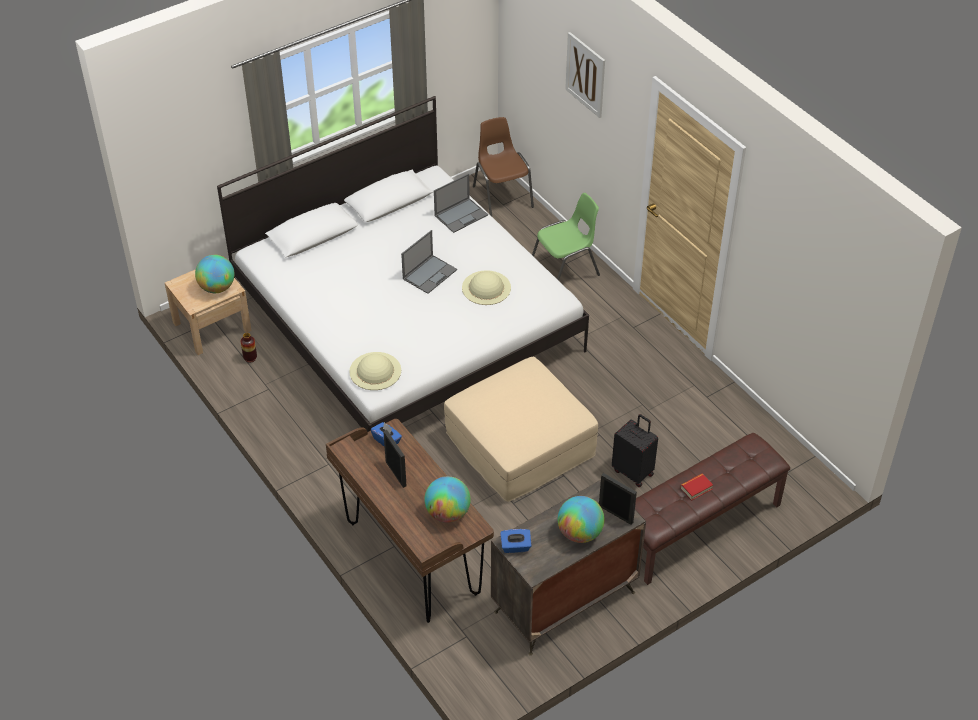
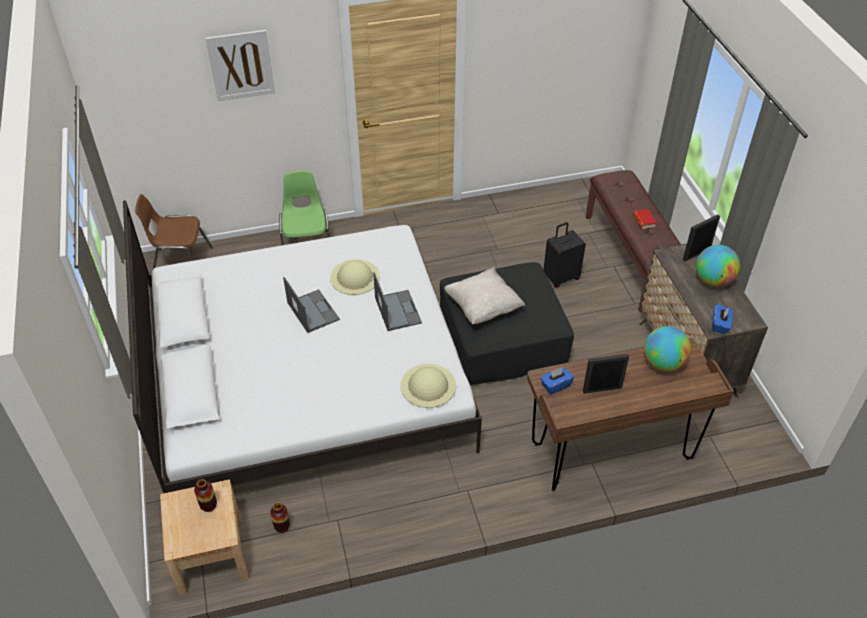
camera: 70 degrees left, 0 degrees up
(217, 287) = (208, 505): globe -> vase
(461, 215) = (243, 268): laptop -> laptop (397, 310)
(504, 392) = (483, 307): none -> beige pillow
(519, 444) = (501, 339): beige ottoman -> black ottoman

